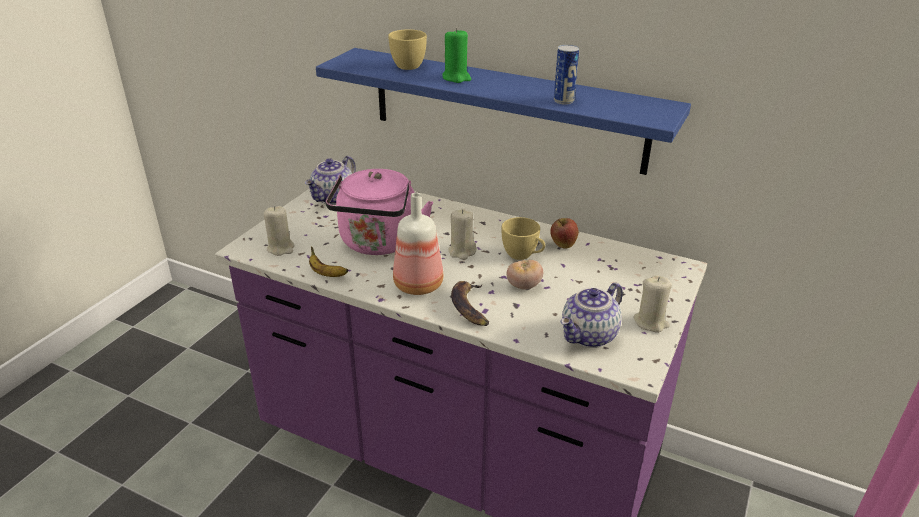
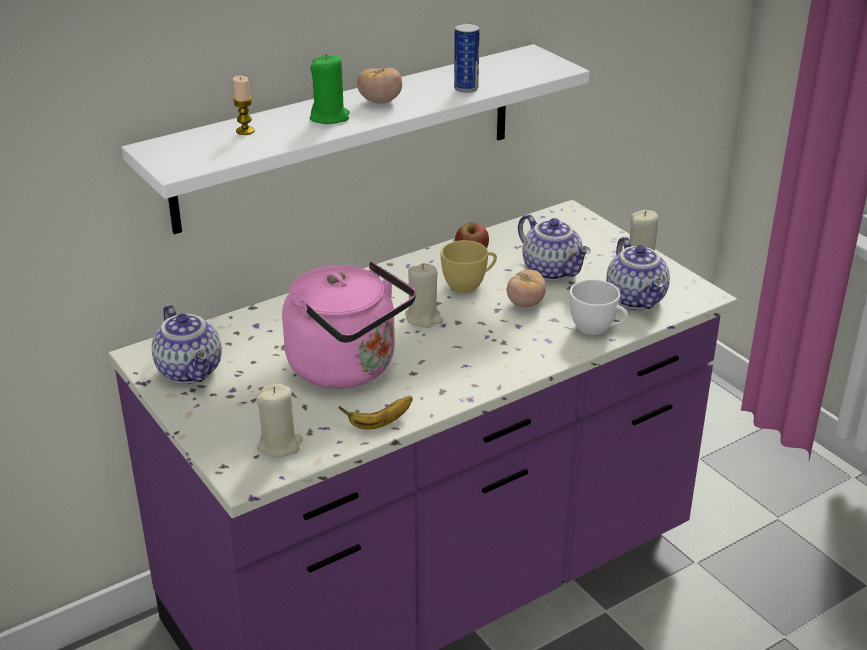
camera: 60 degrees left, 0 degrees up
(408, 65) = (245, 131): yellow cup -> candle
(417, 284) = (462, 366): bottle -> none
(469, 307) = (534, 347): banana -> none
(501, 84) = (380, 102): none -> tomato
(505, 109) = (347, 137): blue shelf -> white shelf
(522, 329) = (597, 329): none -> white cup
(585, 284) = (553, 270): none -> teapot

